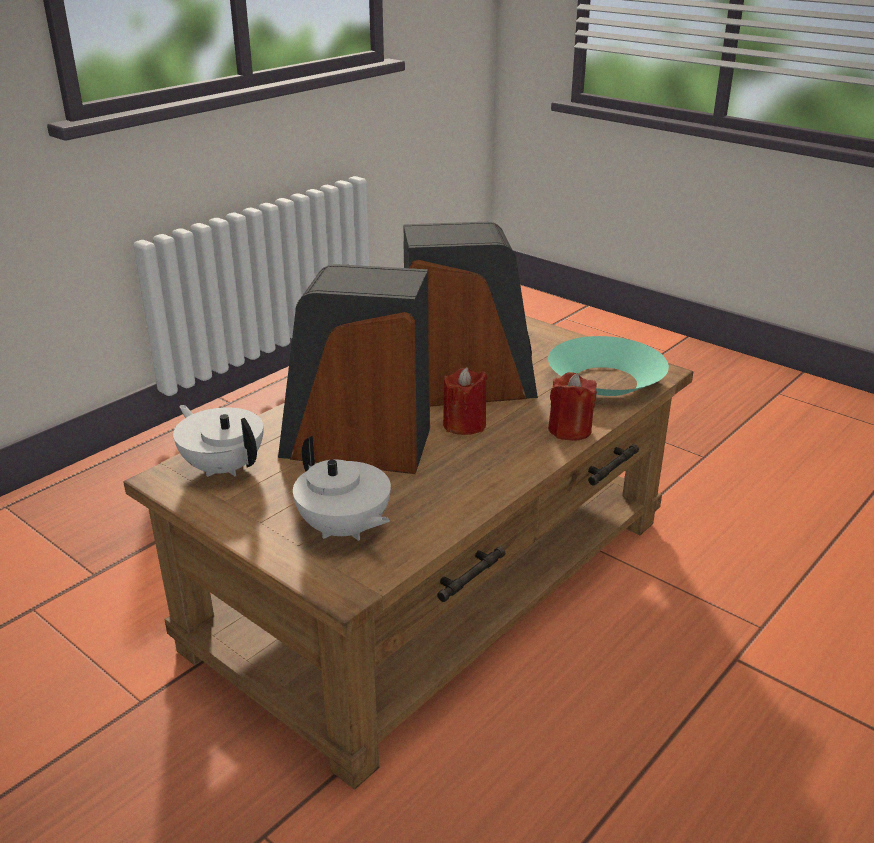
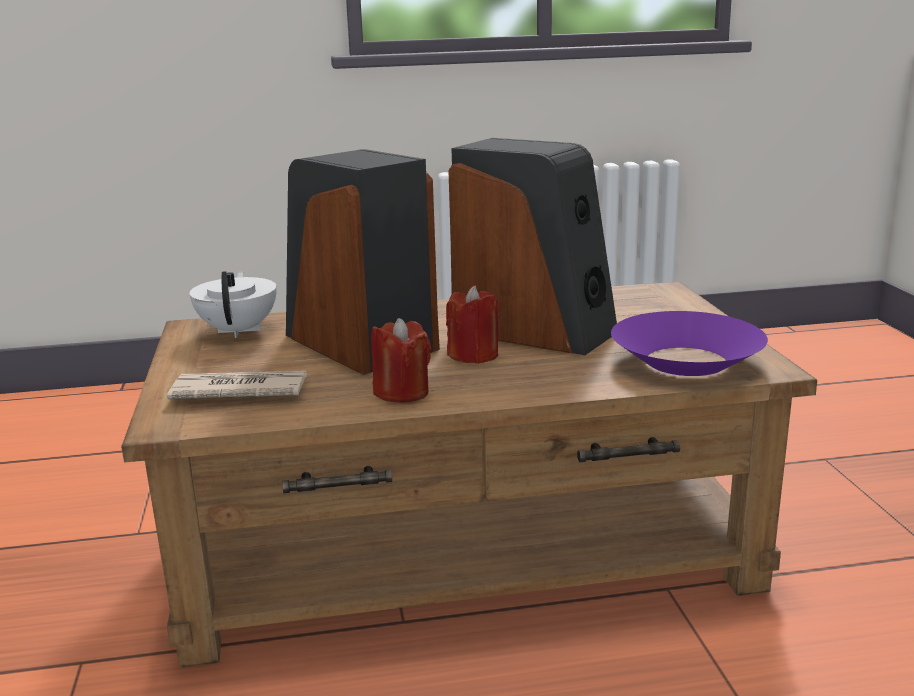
camera: 40 degrees right, 10 degrees down
(344, 529) = (238, 391): white teapot -> newspaper
(570, 430) = (567, 386): red candle -> red candle (402, 392)
(606, 381) = (686, 361): turquoise bowl -> purple bowl

